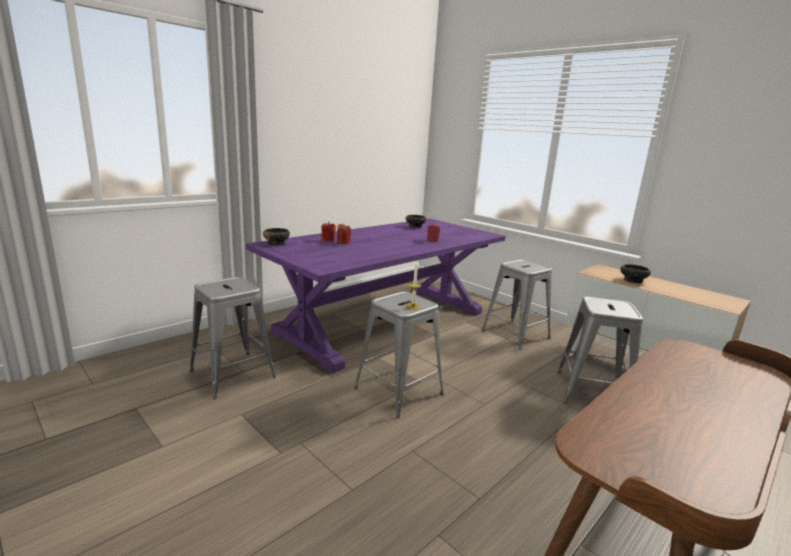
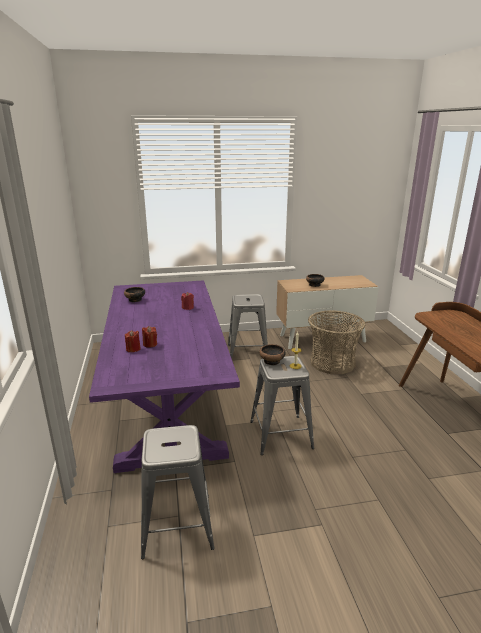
camera: 55 degrees left, 5 degrees up
(276, 243) = (112, 378): bowl -> bowl (272, 361)
(592, 391) = (332, 363): grey stool -> basket

